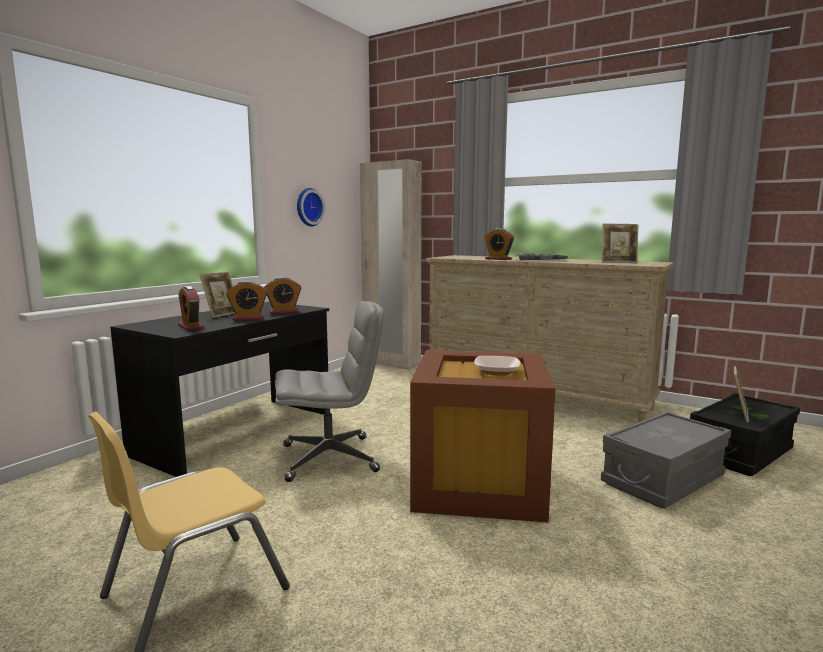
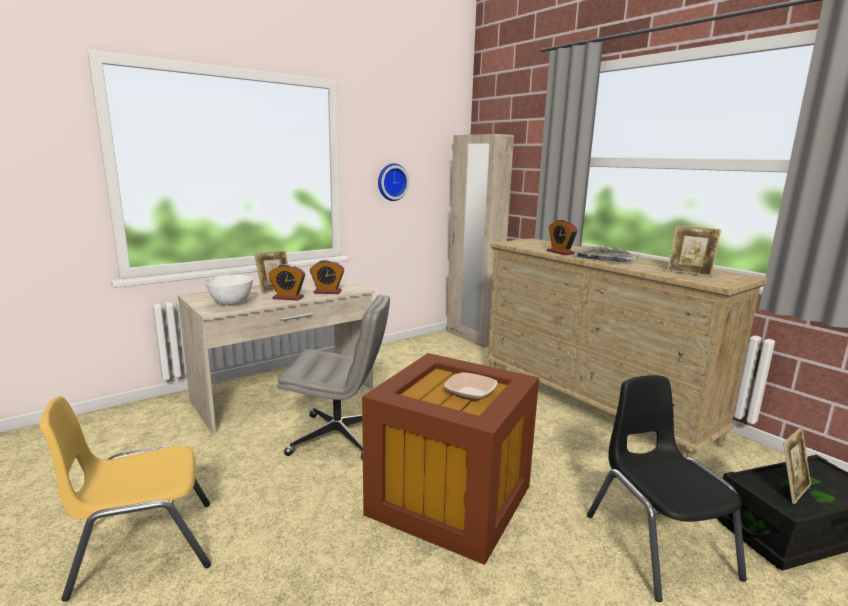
camera: 20 degrees right, 5 degrees up
(191, 327) = (231, 303): alarm clock -> white bowl
(238, 433) = (285, 395): black desk -> beige desk
(663, 480) = (658, 545): grey storage box -> black chair

